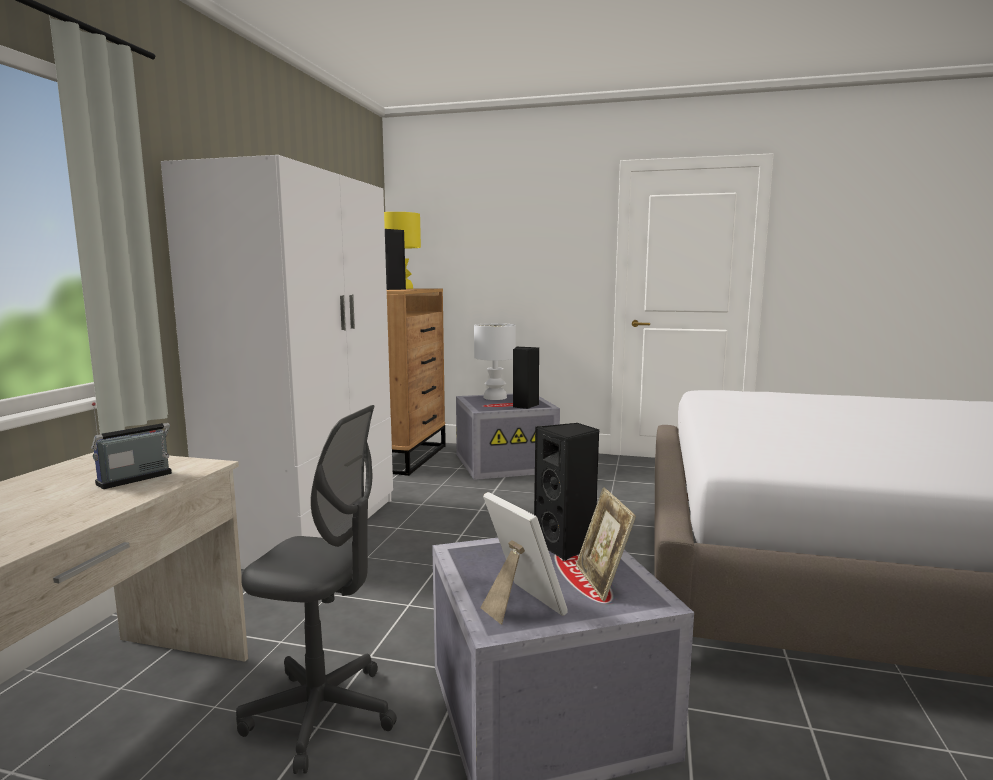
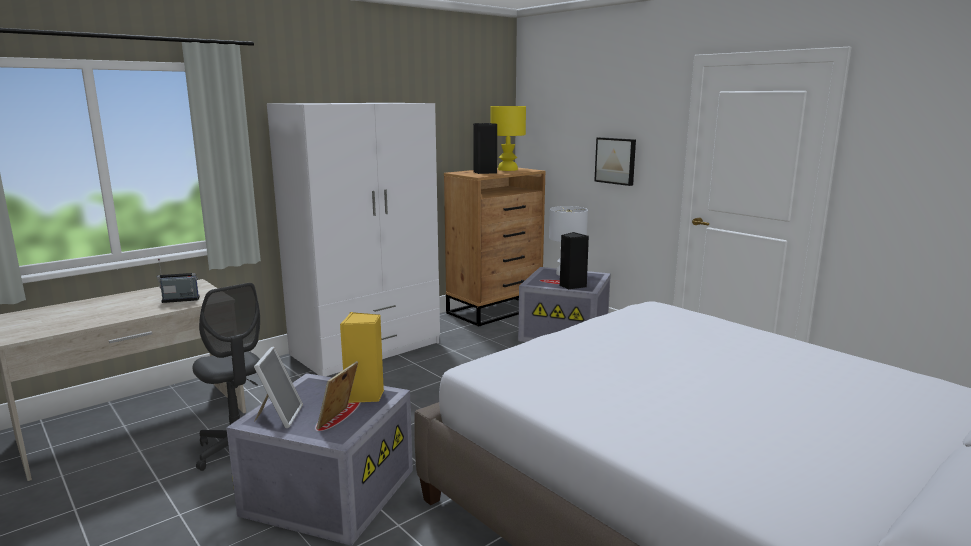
camera: 35 degrees right, 5 degrees up
(532, 271) = (616, 161): none -> picture
(566, 546) = (365, 396): black speaker -> yellow speaker

